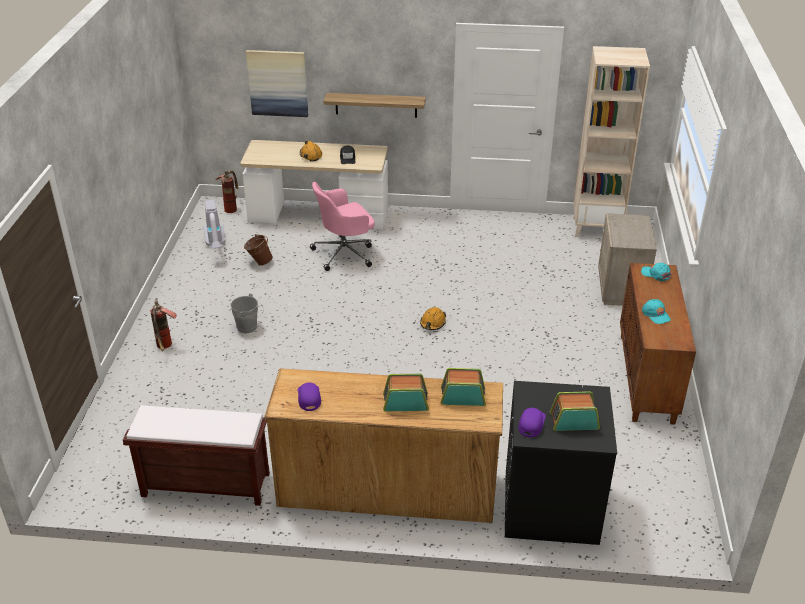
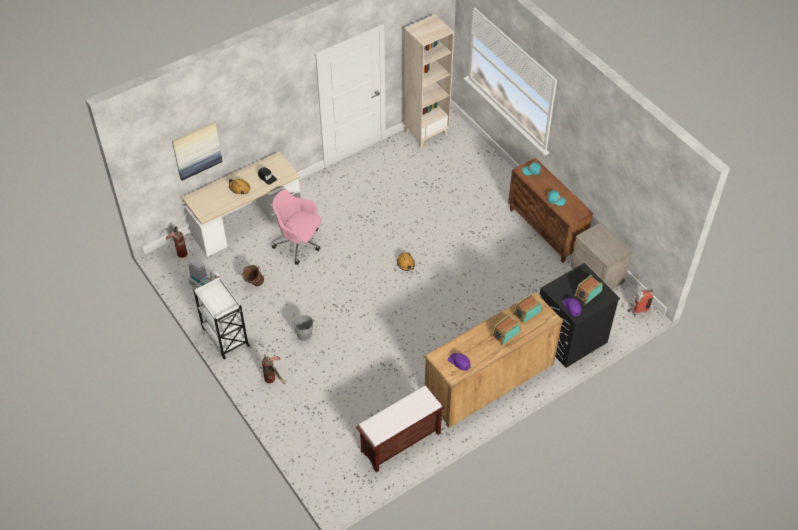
camera: 40 degrees left, 15 degrees up
(175, 288) = (225, 336): none -> white cart
(345, 253) = (299, 244): pink office chair -> pink office chair turned 90 degrees clockwise
(376, 105) = (268, 129): shelf -> none
(622, 288) = (481, 174): beige nightstand -> beige nightstand (597, 275)
(683, 537) = (636, 313): none -> fire extinguisher

